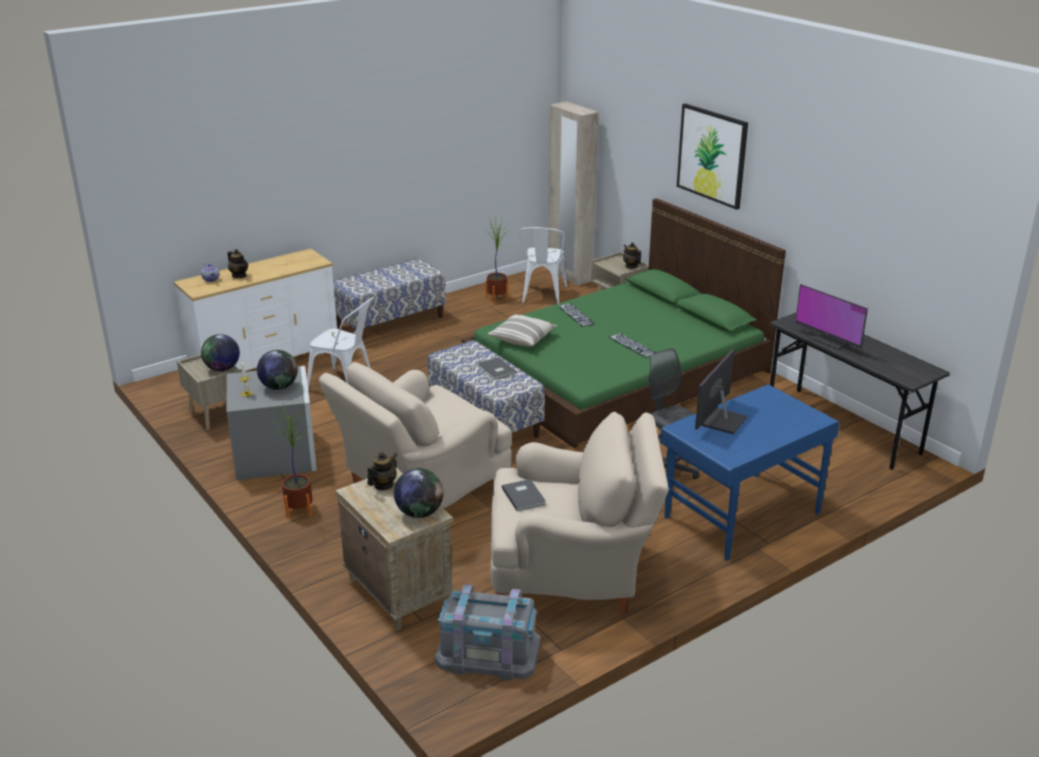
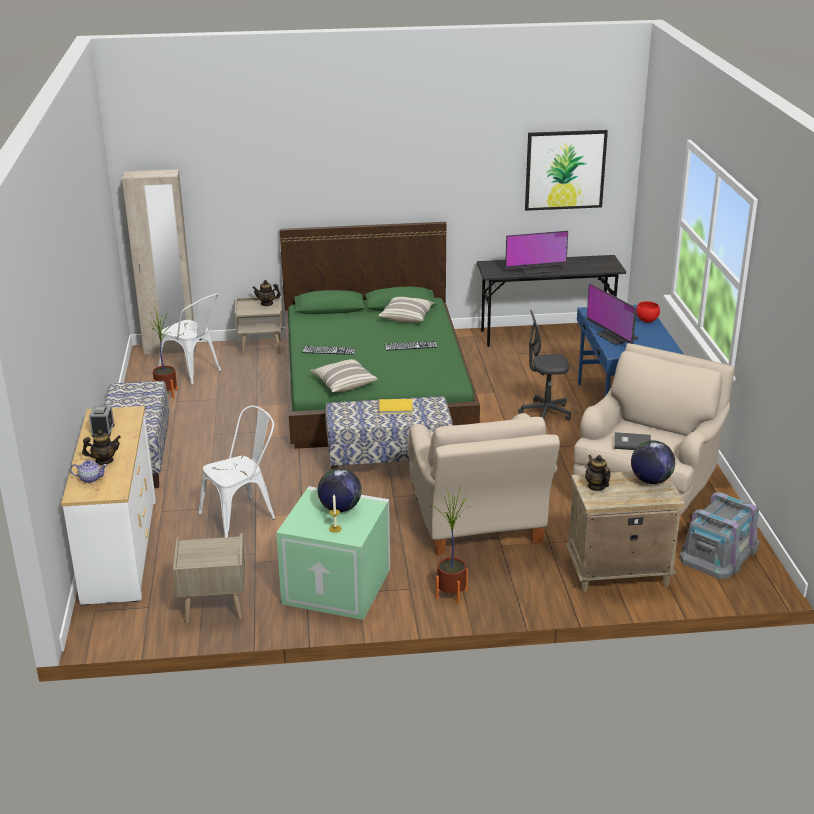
camera: 60 degrees left, 0 degrees up
(222, 369) = (222, 546): globe -> none
(276, 455) = (338, 585): grey storage box -> green storage box
(283, 262) = (103, 430): none -> alarm clock
(495, 370) = (396, 408): grey book -> yellow book
(691, 327) = (406, 317): none -> pillow
(712, 155) = (345, 167): picture -> picture (565, 170)
(789, 429) = (647, 320): none -> red bowl

